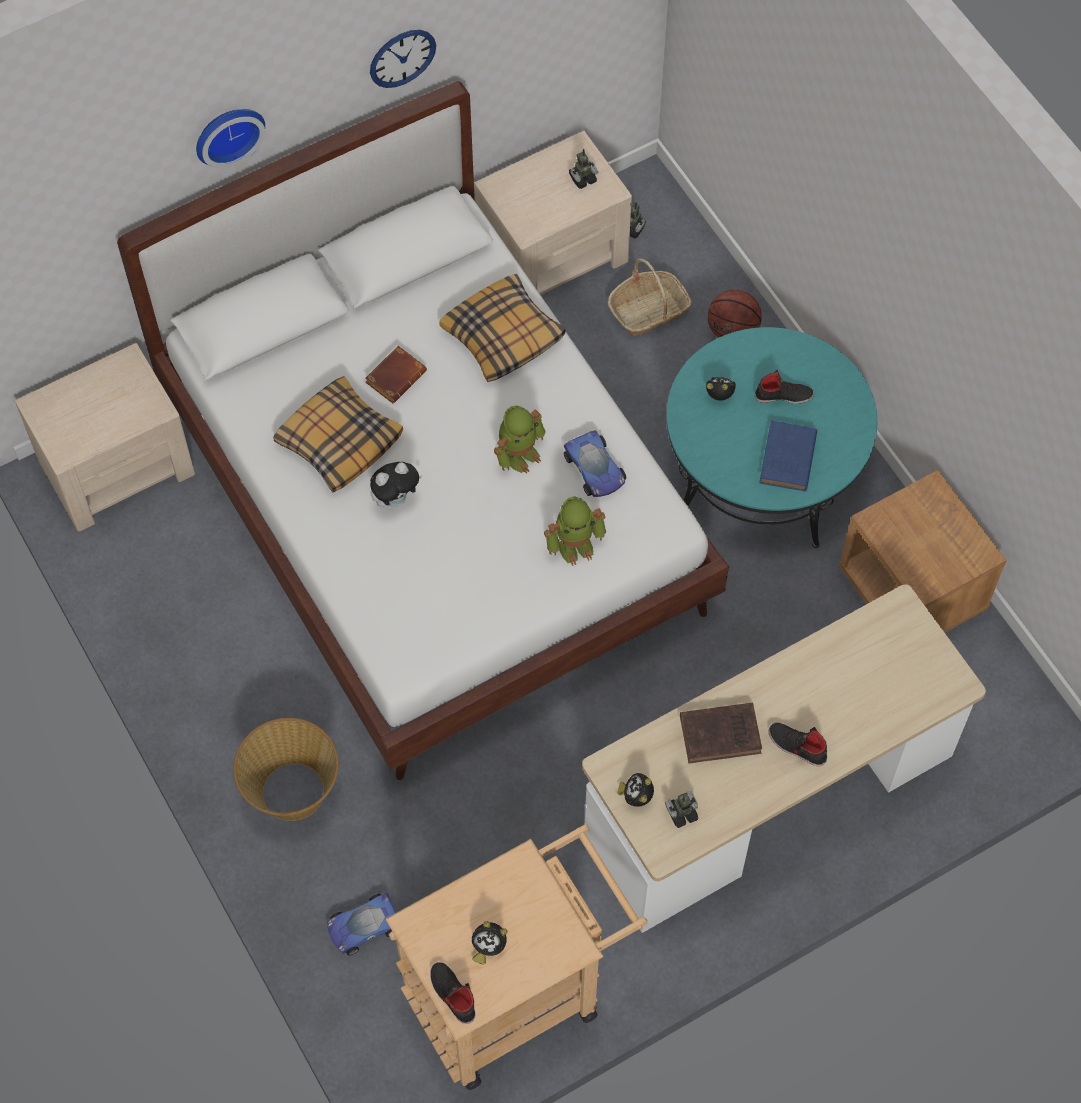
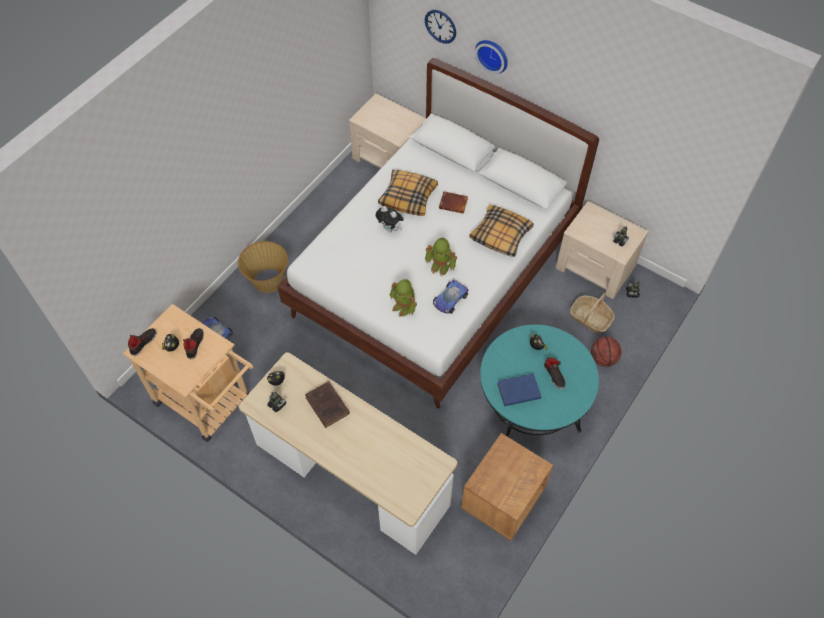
camera: 65 degrees right, 5 degrees down
(402, 58) = (579, 98): wall clock -> wall clock (440, 26)
(796, 746) = (336, 443): black shoe -> black shoe (195, 344)

